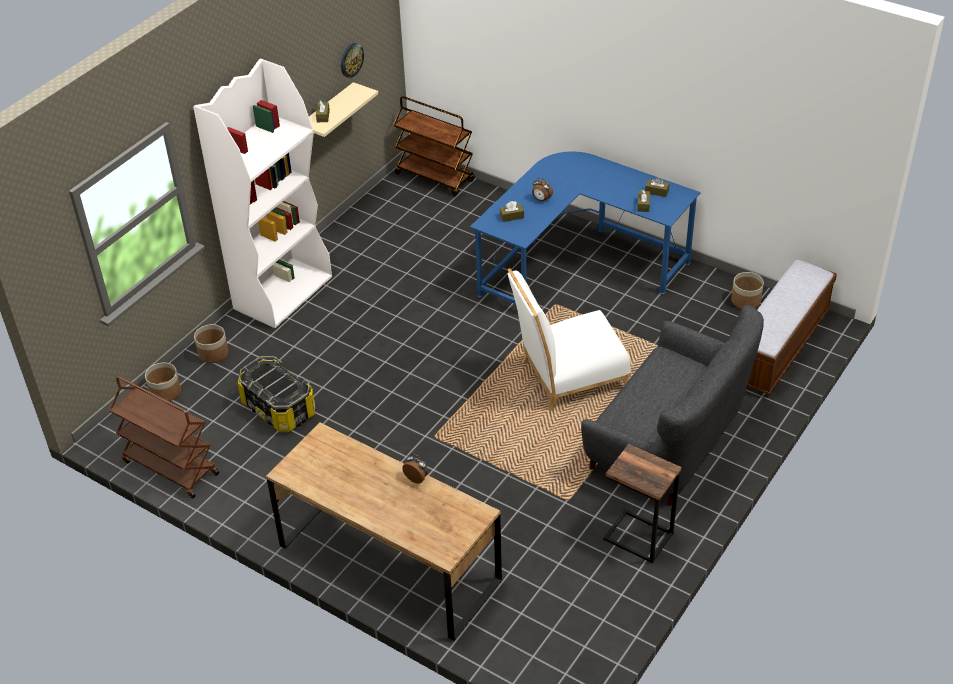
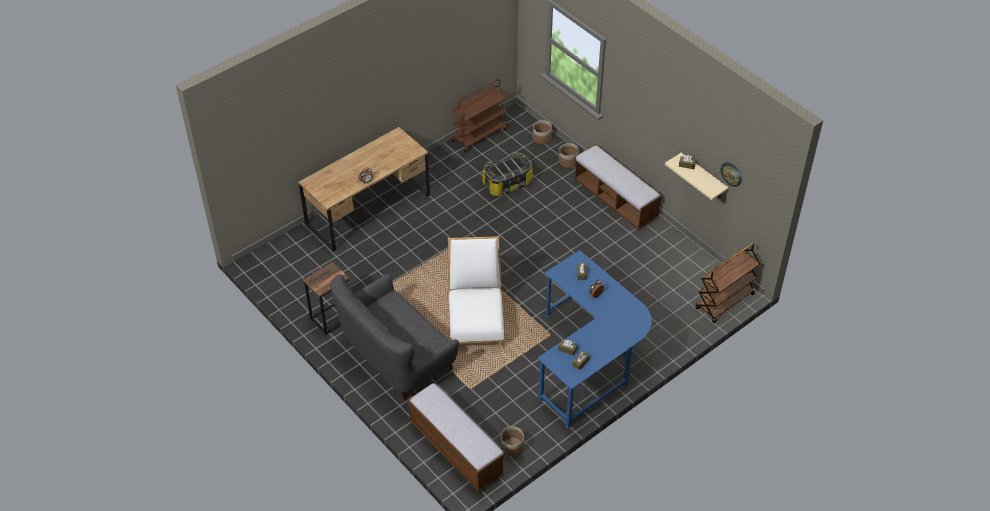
camera: 105 degrees right, 5 degrees up
(283, 292) = (615, 200): white bookcase -> bench

